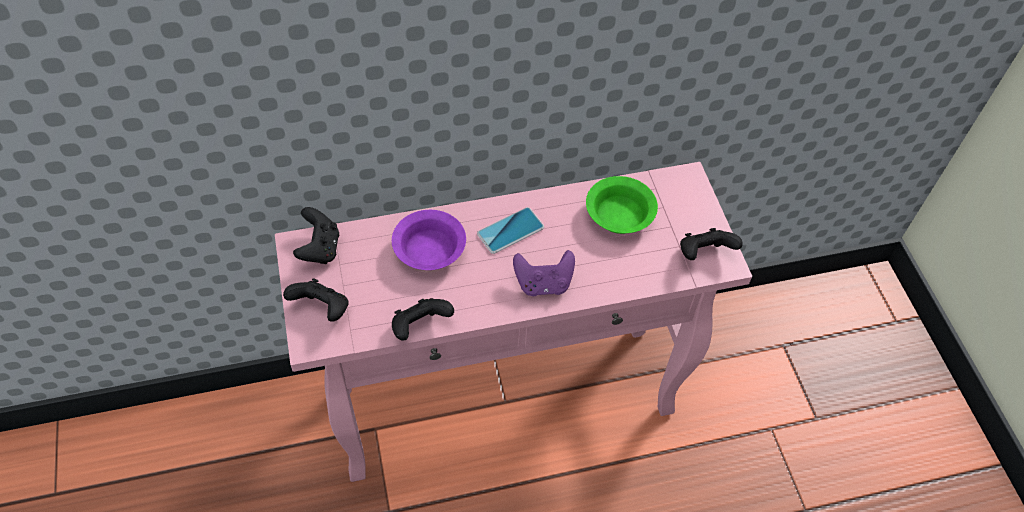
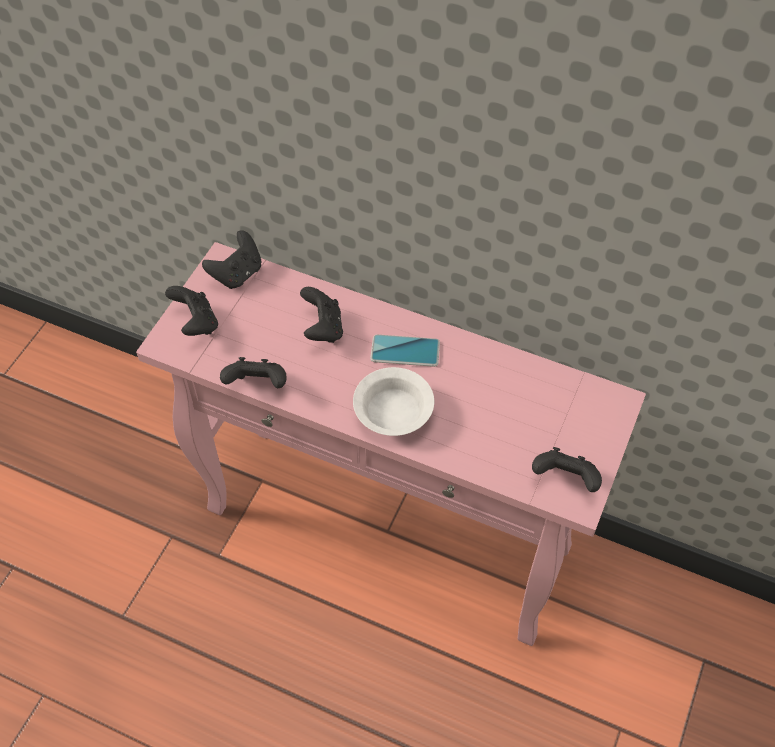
camera: 40 degrees right, 0 degrees up
(431, 251) = (323, 328): purple bowl -> black game controller
(543, 284) = (391, 413): purple game controller -> white bowl
(618, 215) = (516, 395): green bowl -> none

